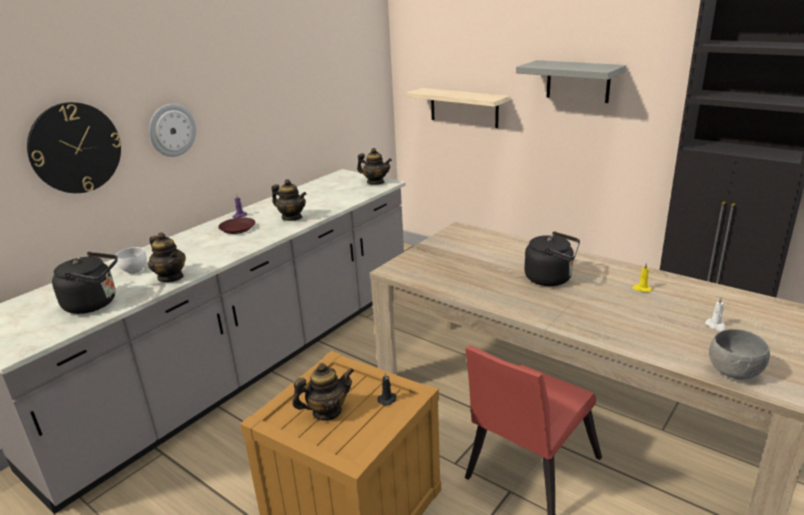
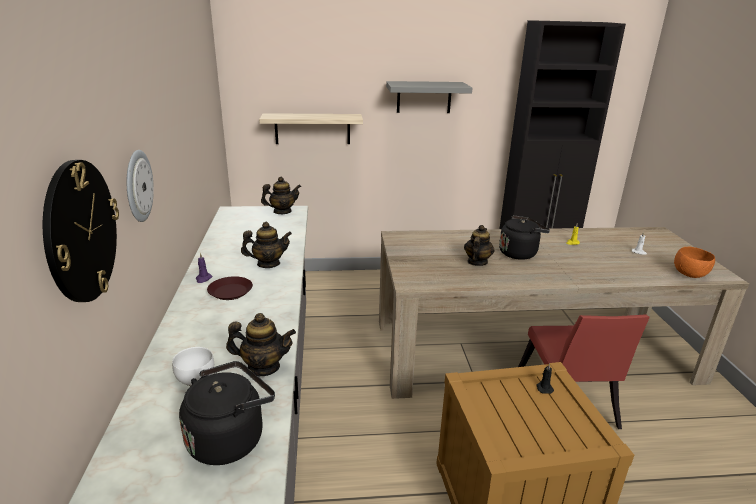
camera: 45 degrees left, 0 degrees up
(326, 412) = (526, 422): teapot -> teapot (477, 262)
(735, 373) = (690, 275): grey bowl -> orange bowl

